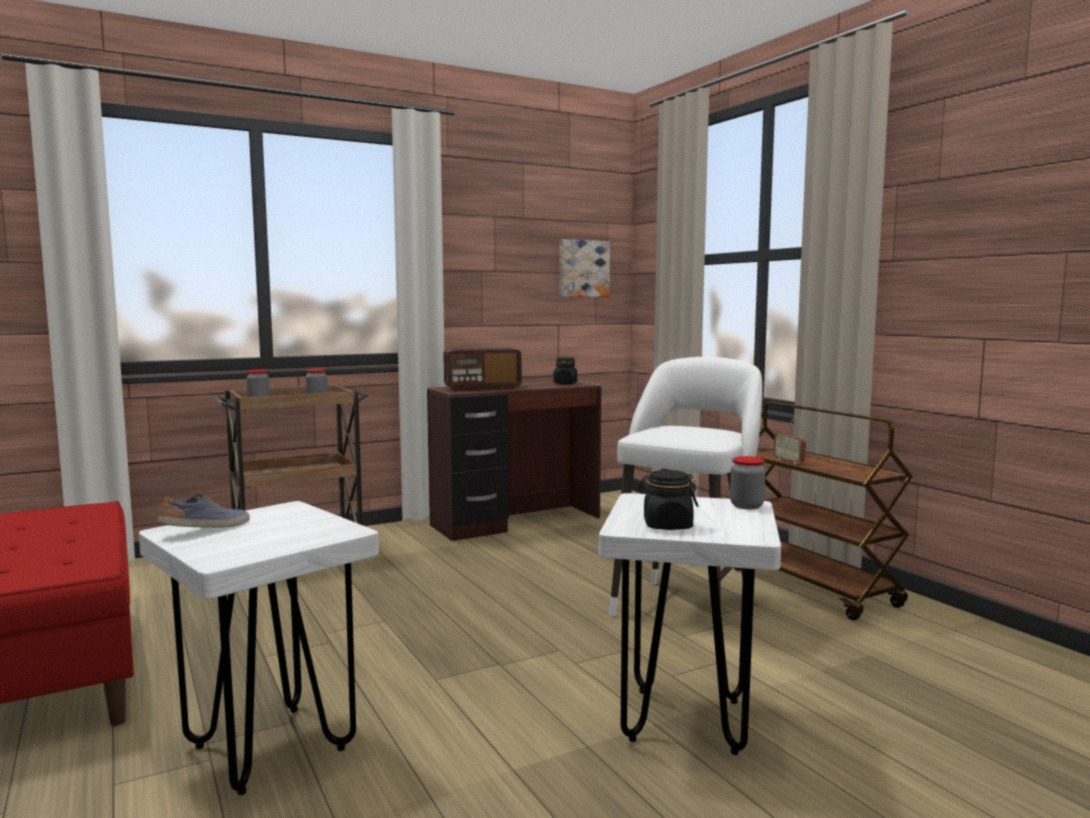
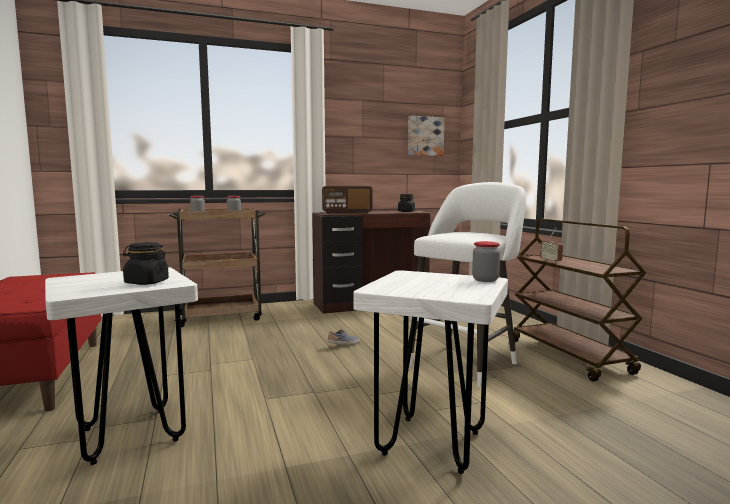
camera: 10 degrees right, 0 degrees up
(207, 529) = (88, 278): shoe -> shoe (344, 345)
(667, 525) = (410, 289): black jar -> black jar (146, 282)

